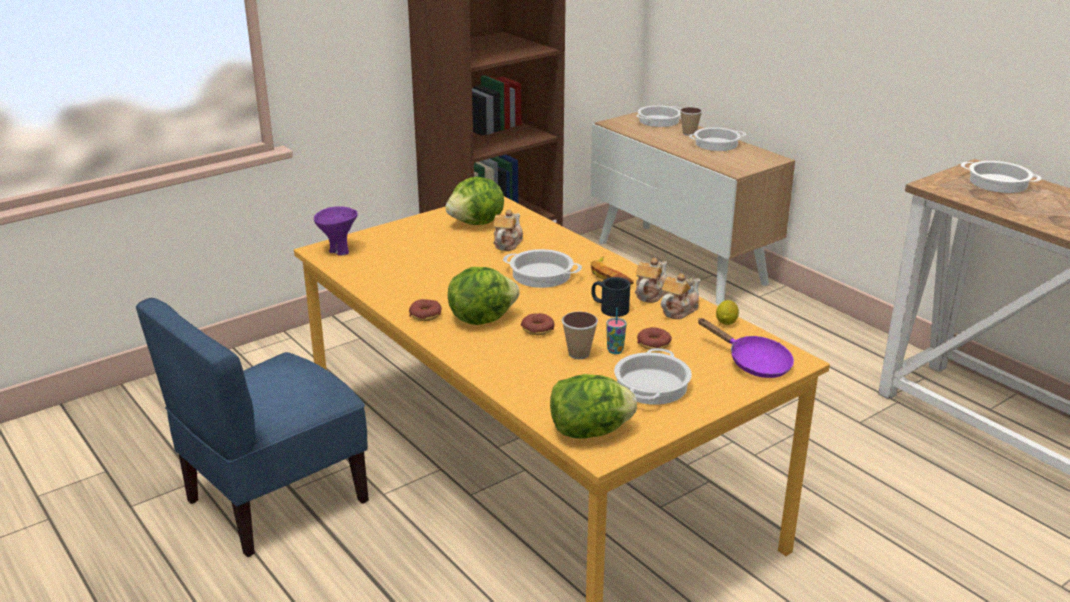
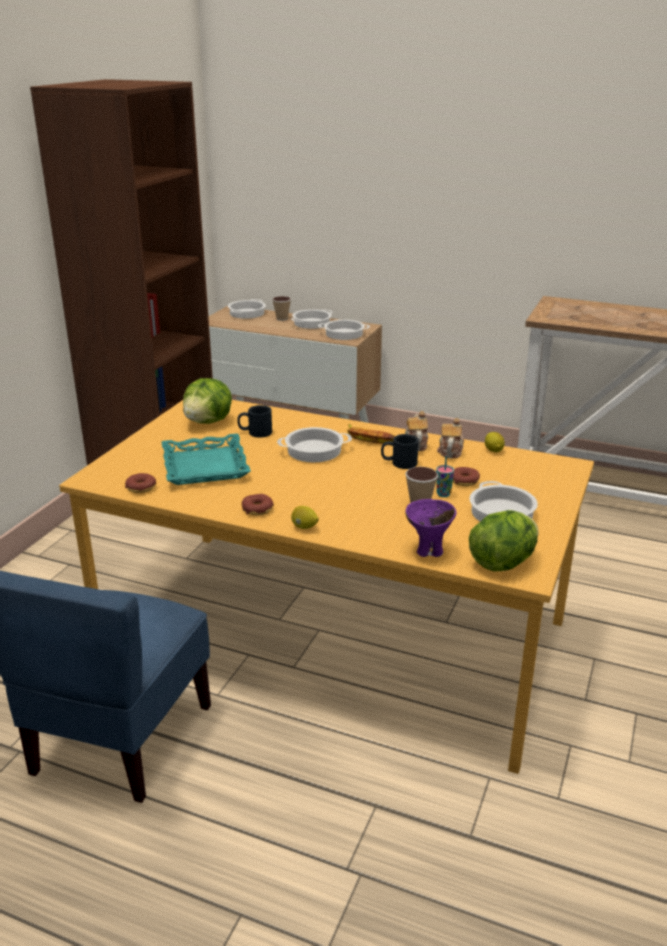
camera: 30 degrees left, 0 degrees up
(339, 251) = (108, 475): purple bowl -> purple bowl (429, 551)
(427, 264) = (206, 466): none -> turquoise tray
(446, 343) = (304, 527): none -> lemon
(481, 318) = (308, 499): lettuce -> none
(507, 243) = (255, 432): teapot -> black mug
(537, 329) = (365, 495): donut -> donut (141, 488)
(753, 363) = (547, 475): purple frying pan -> none
(999, 183) = (579, 308): cooking pot -> cooking pot (344, 334)

